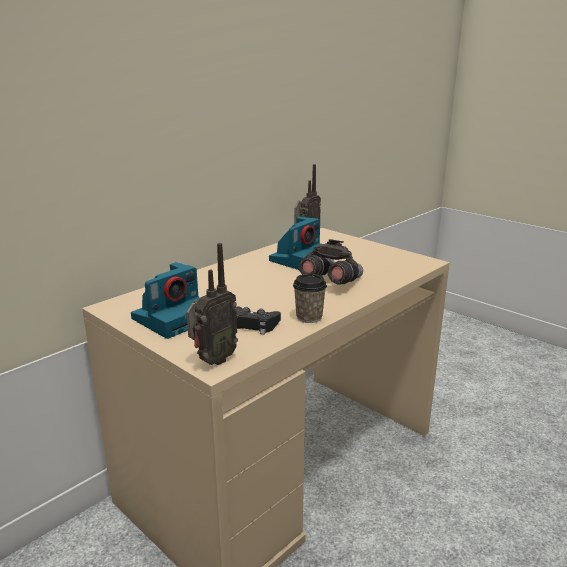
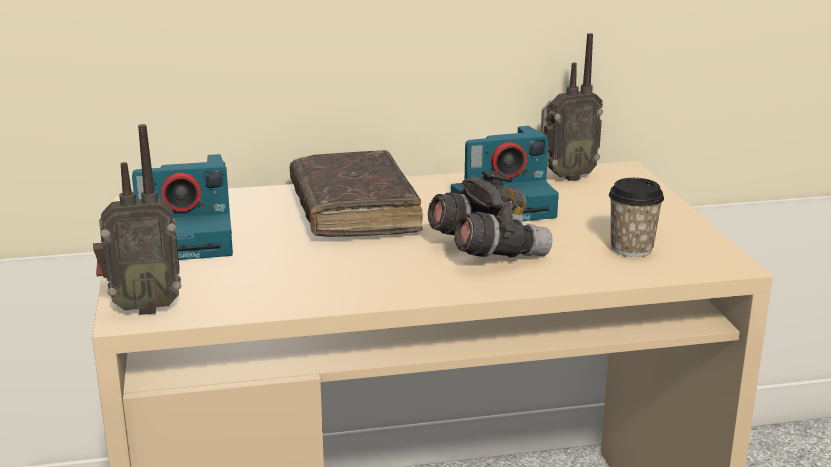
camera: 35 degrees right, 0 degrees up
(236, 280) = (353, 211): none -> brown book
(253, 325) = (268, 278): black game controller -> none
(309, 317) = (361, 292): cup -> cup (631, 249)

